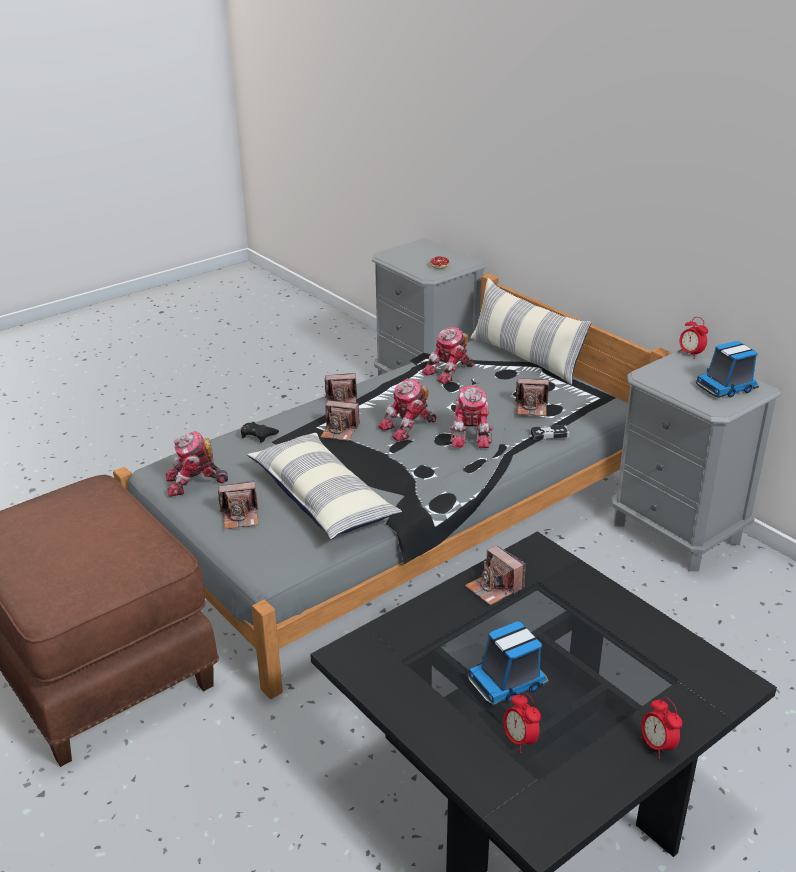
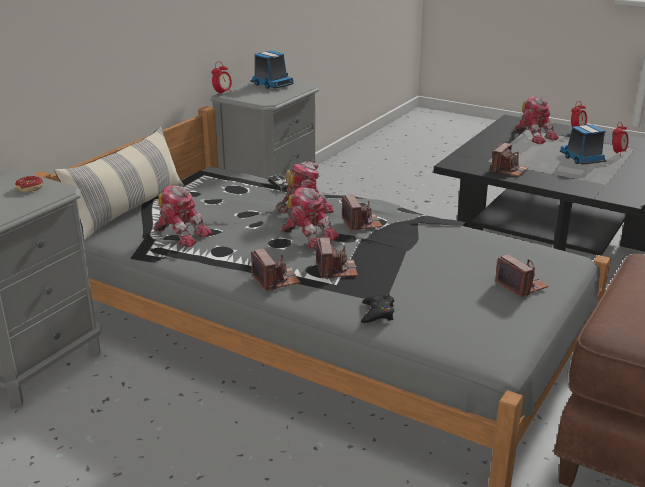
camera: 110 degrees left, 5 degrees down
(194, 483) = (497, 325): toy robot -> toy robot (534, 136)
(323, 499) = (456, 255): pillow -> none
(508, 682) = (582, 159): toy truck -> toy truck turned 150 degrees counterclockwise
(532, 407) = (241, 192): camera -> camera (361, 223)

